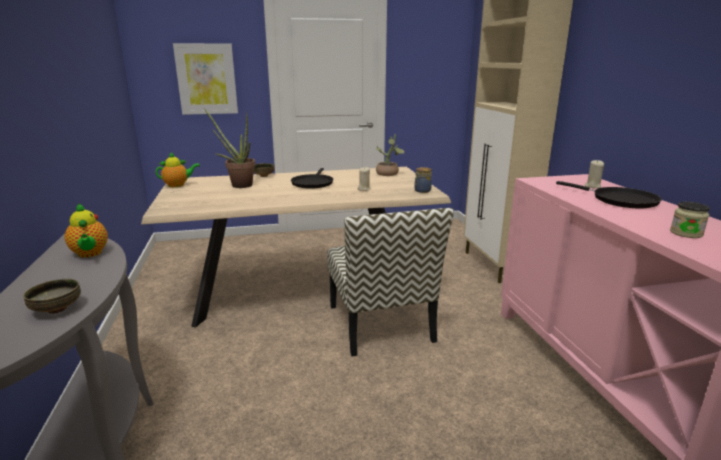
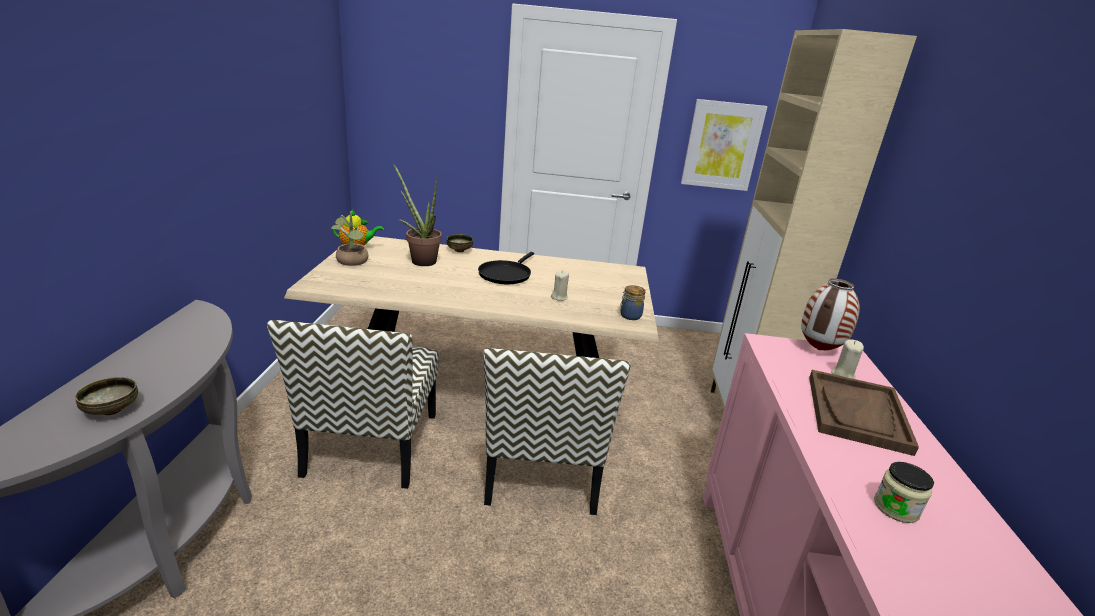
camera: 15 degrees right, 5 degrees up
(90, 254) = (195, 337): teapot -> none
(206, 79) = (432, 114): picture -> picture (722, 145)
(236, 340) = (372, 445): none -> chair
(389, 174) = (610, 277): potted plant -> potted plant (352, 262)
(567, 178) = (819, 350): none -> vase
(619, 200) = (857, 413): black frying pan -> brown tray

